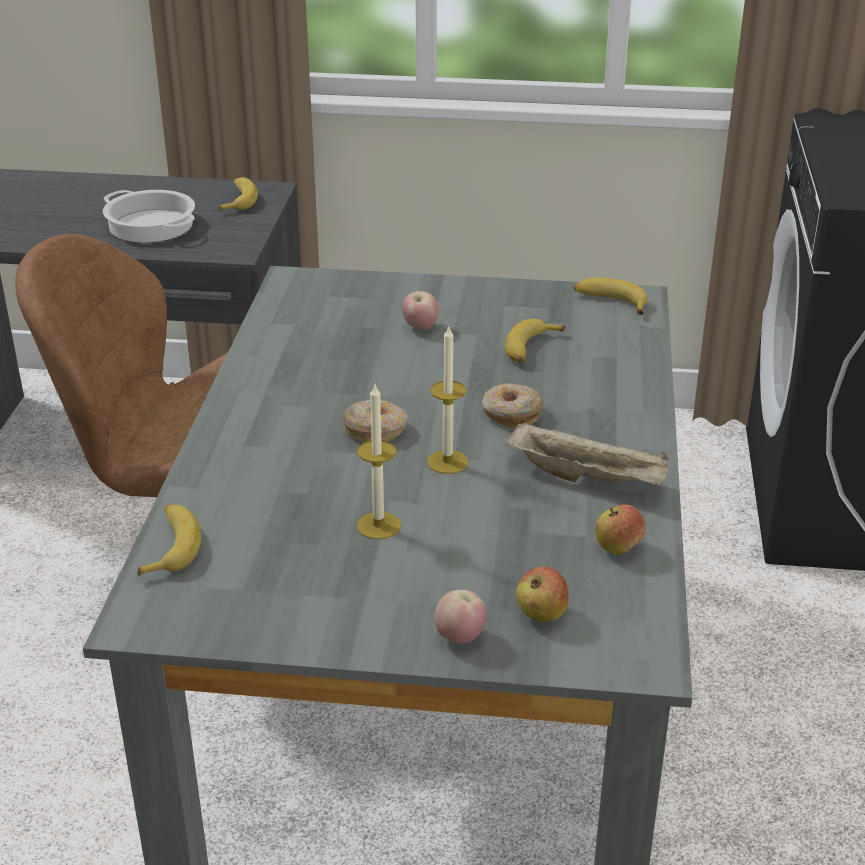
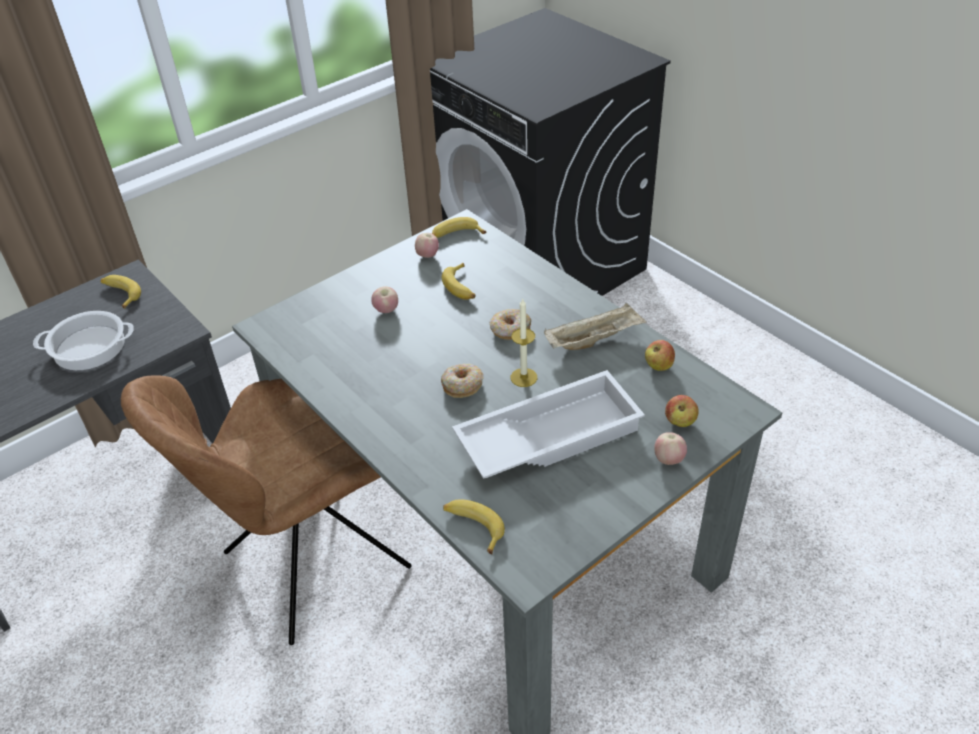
camera: 45 degrees left, 10 degrees up
(378, 525) = (548, 434): candle -> white tray
(546, 305) = (427, 256): none -> apple

